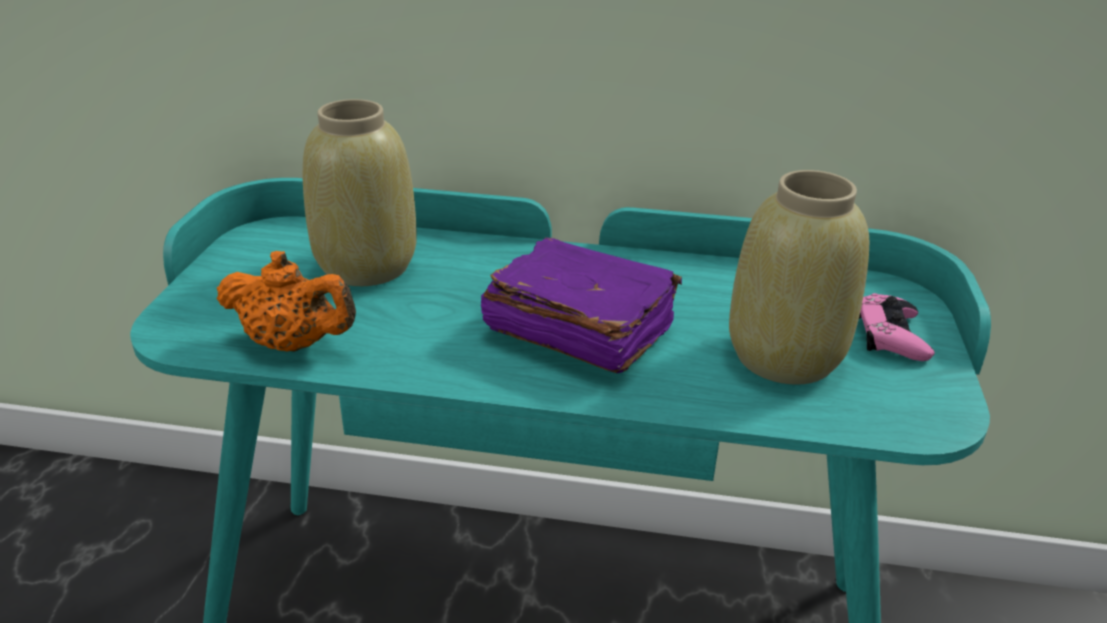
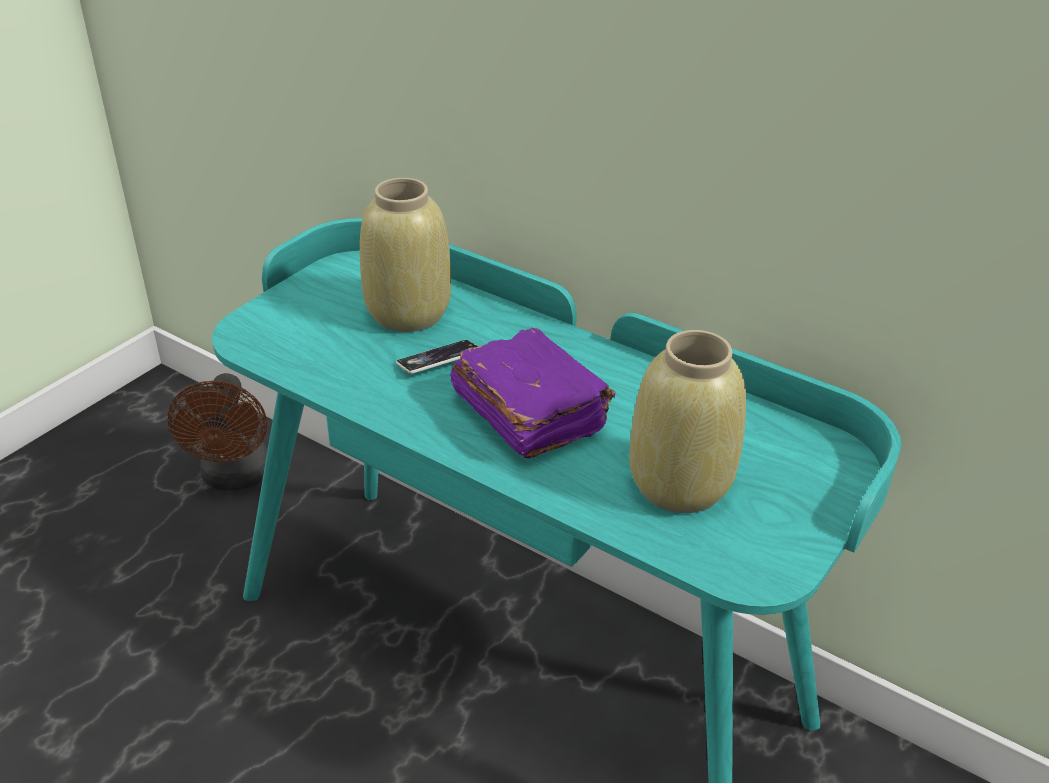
camera: 25 degrees right, 5 degrees up
(124, 540) = (235, 478): none -> brown fan
(294, 344) = (314, 366): orange teapot -> none
(438, 304) = (439, 361): none -> phone
(891, 336) = (795, 494): pink game controller -> none

